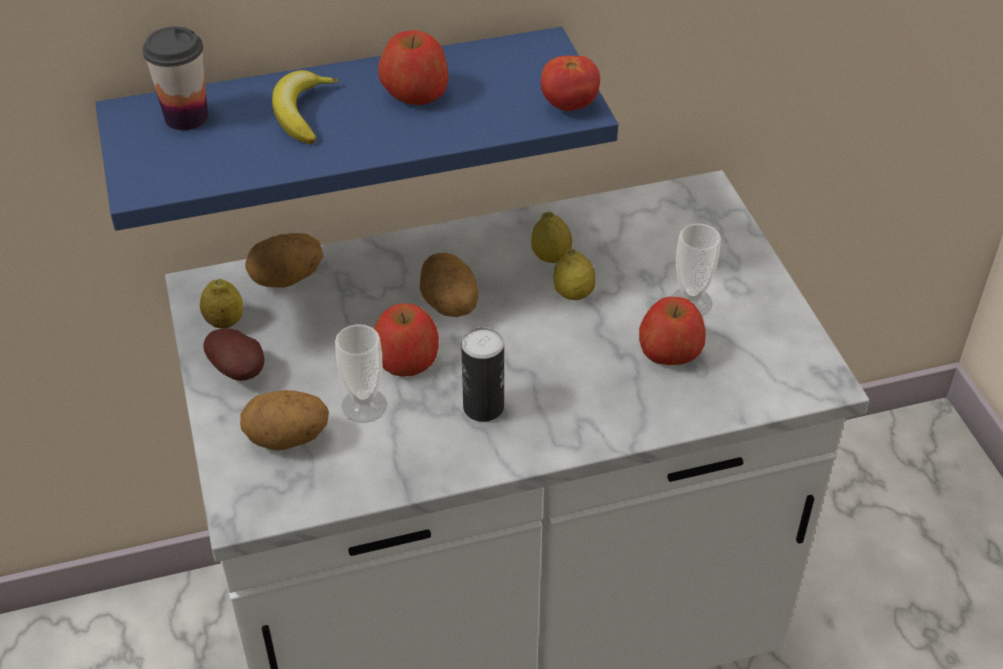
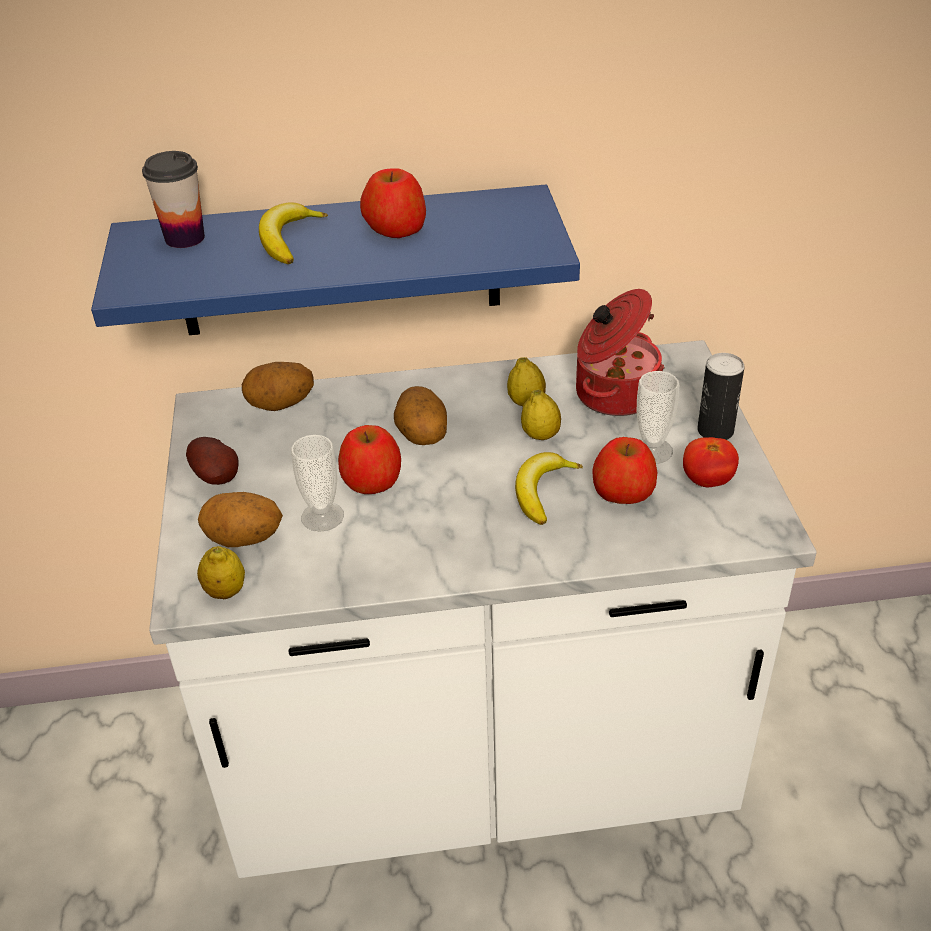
camera: 10 degrees right, 5 degrees down
(224, 322) = (216, 436): lemon -> lemon (225, 591)
(483, 407) = (433, 527): can -> can (715, 431)
(569, 105) = (536, 245): tomato -> tomato (707, 481)
(587, 358) = (542, 492): none -> banana
(640, 239) = (613, 393): none -> cooking pot

